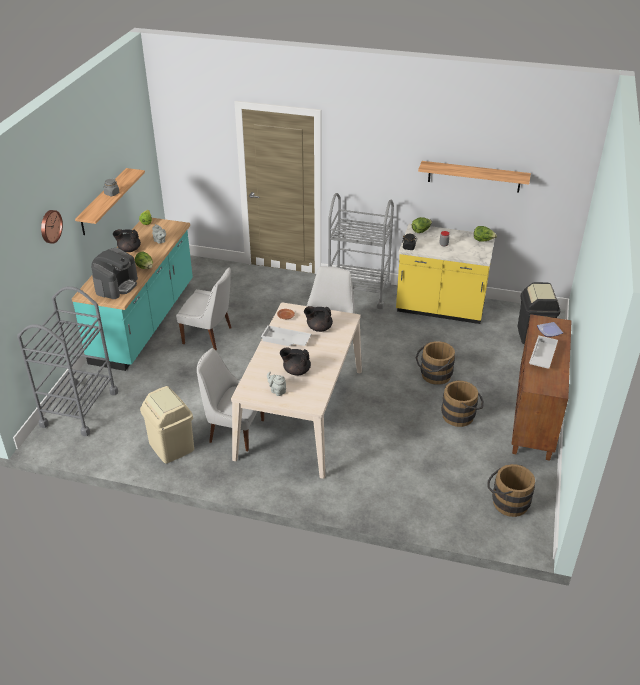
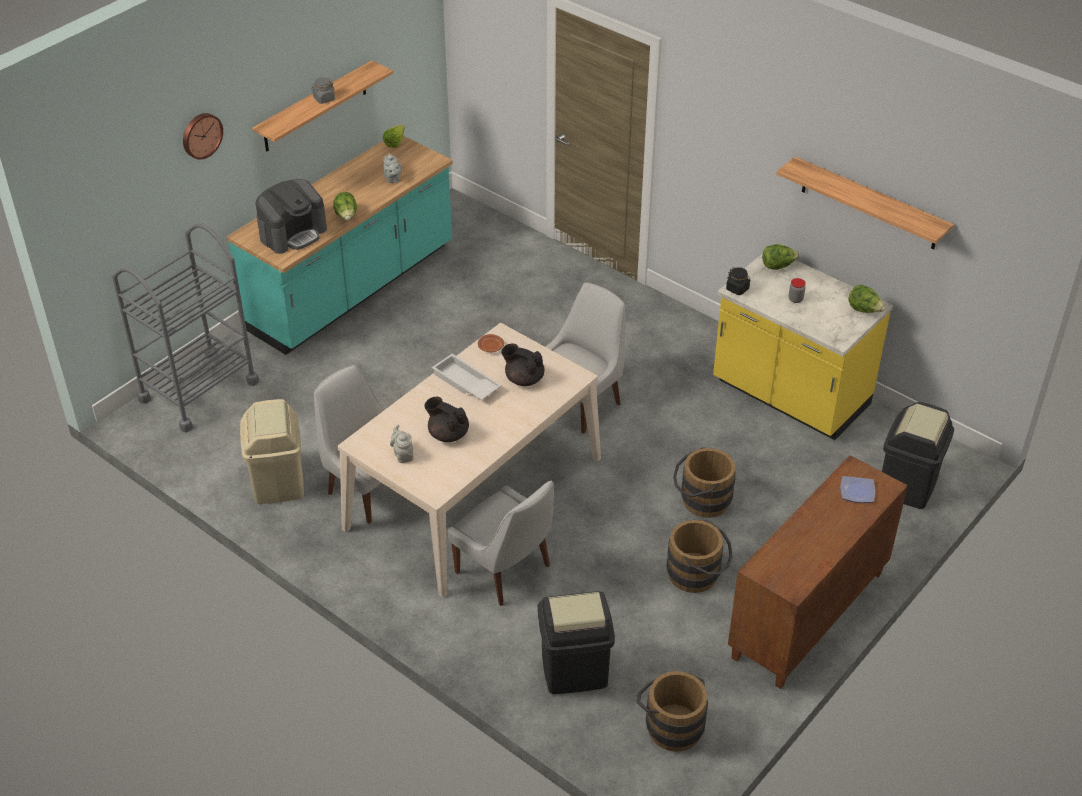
camera: 25 degrees right, 5 degrees up
(129, 249) = (343, 181): black teapot -> none
(209, 336) = (425, 337): white chair -> white chair (505, 571)
(358, 293) = (681, 332): grey cart -> none
(431, 492) = (574, 670): none -> black trash can
(542, 355) = (812, 527): white tray -> none

